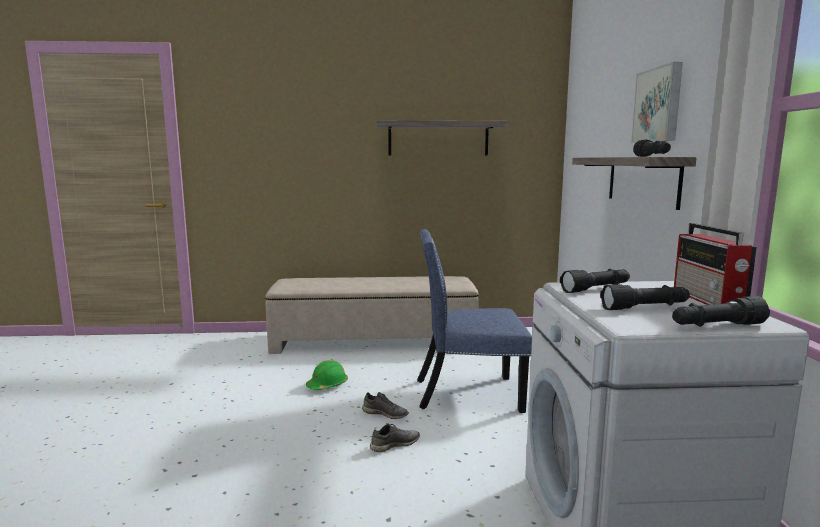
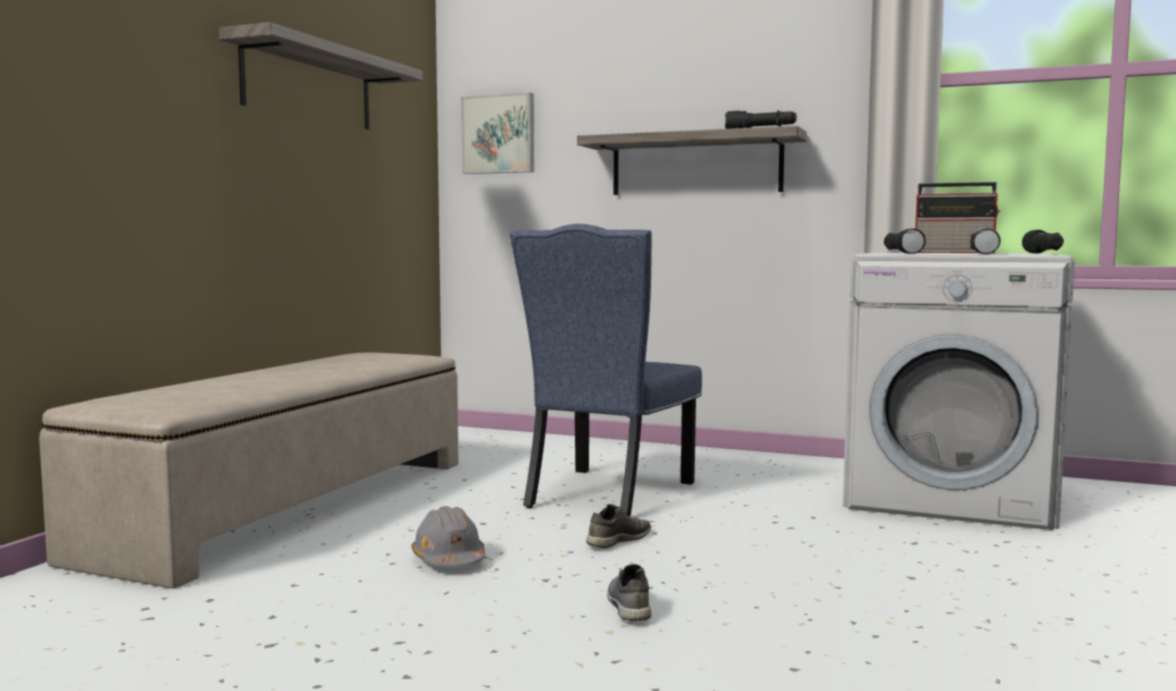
camera: 65 degrees left, 5 degrees down
(327, 385) = (449, 560): green hard hat -> grey hard hat
(394, 444) = (721, 549): grey shoe -> grey shoe (628, 606)
(659, 105) = (721, 74): picture -> picture (499, 134)

